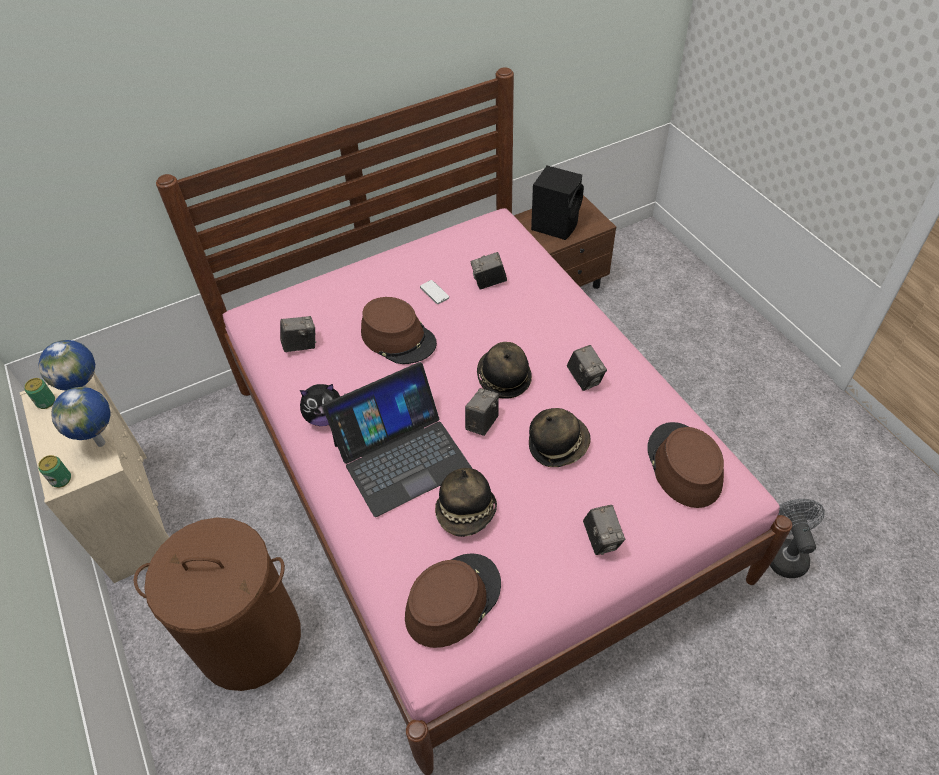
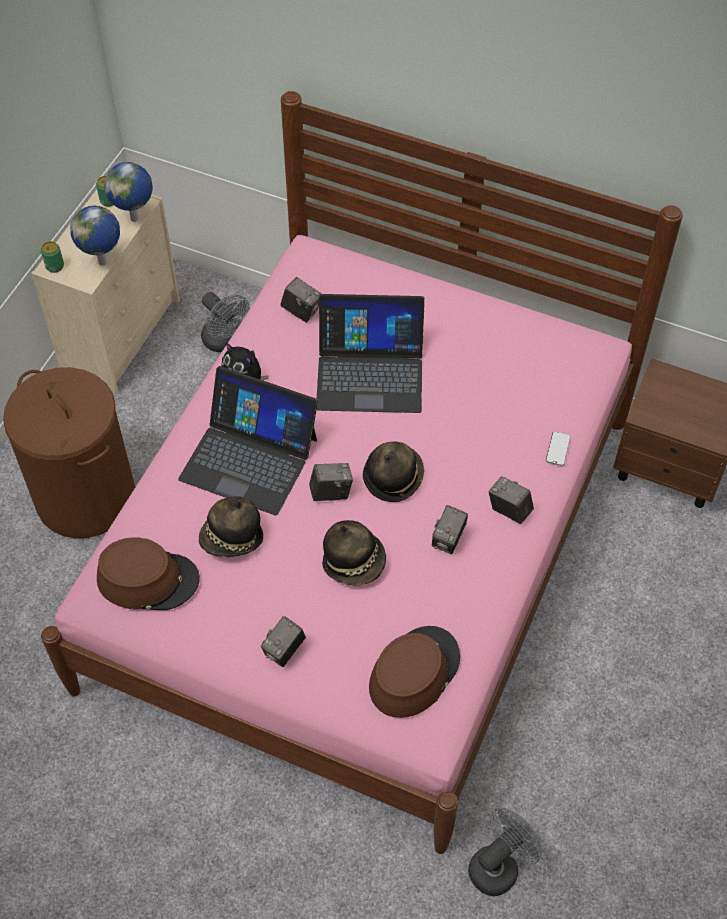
camera: 50 degrees right, 5 degrees up
(215, 450) = (225, 342): none -> grey fan
(398, 338) = (370, 372): brown hat -> laptop
(434, 293) = (447, 362): phone -> phone (557, 449)
(489, 282) = (500, 394): camera -> camera (509, 510)
(556, 224) = (678, 403): black speaker -> none

